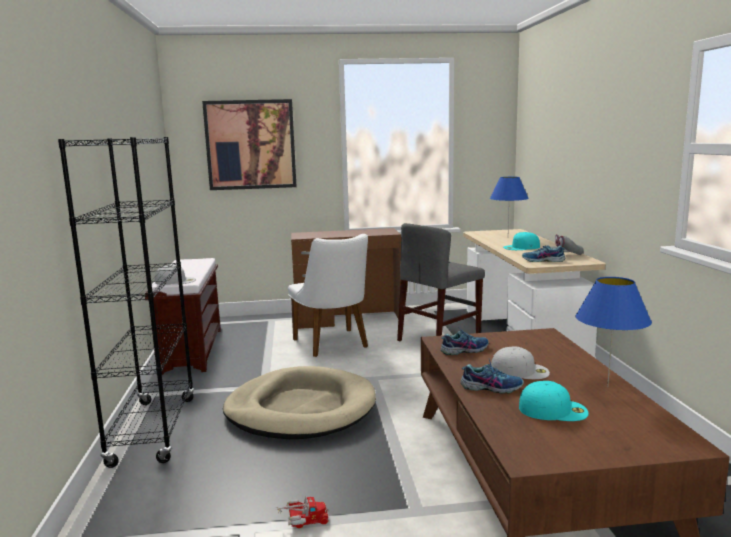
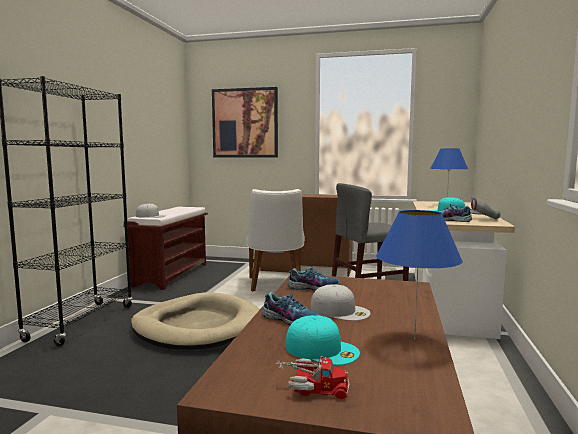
camera: 20 degrees right, 5 degrees down
(302, 519) = (95, 414): toy truck -> toy truck (312, 387)

